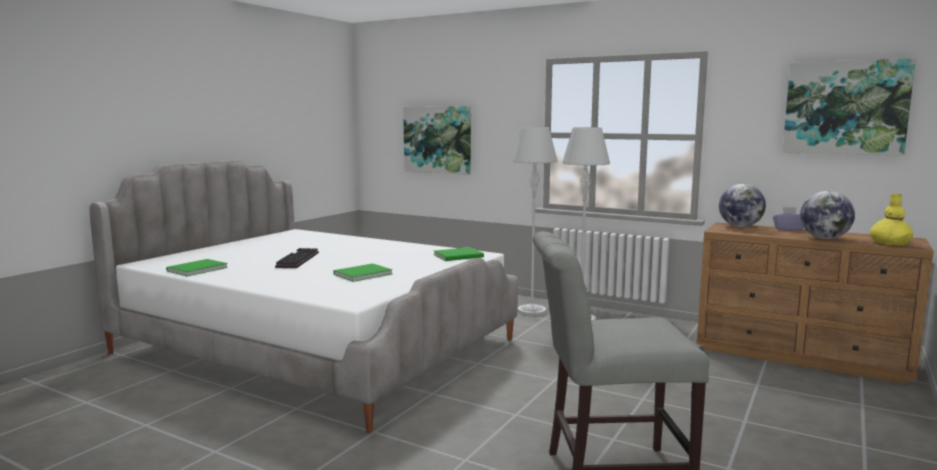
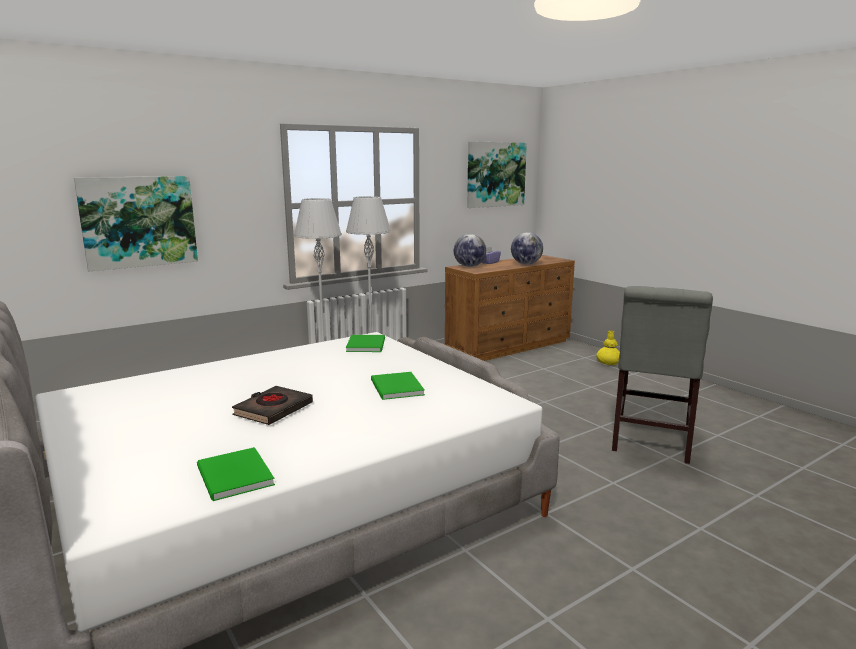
camera: 65 degrees left, 5 degrees up
(297, 260) = (273, 410): keyboard -> black book
(890, 243) = (550, 260): yellow vase -> yellow vase (608, 362)

